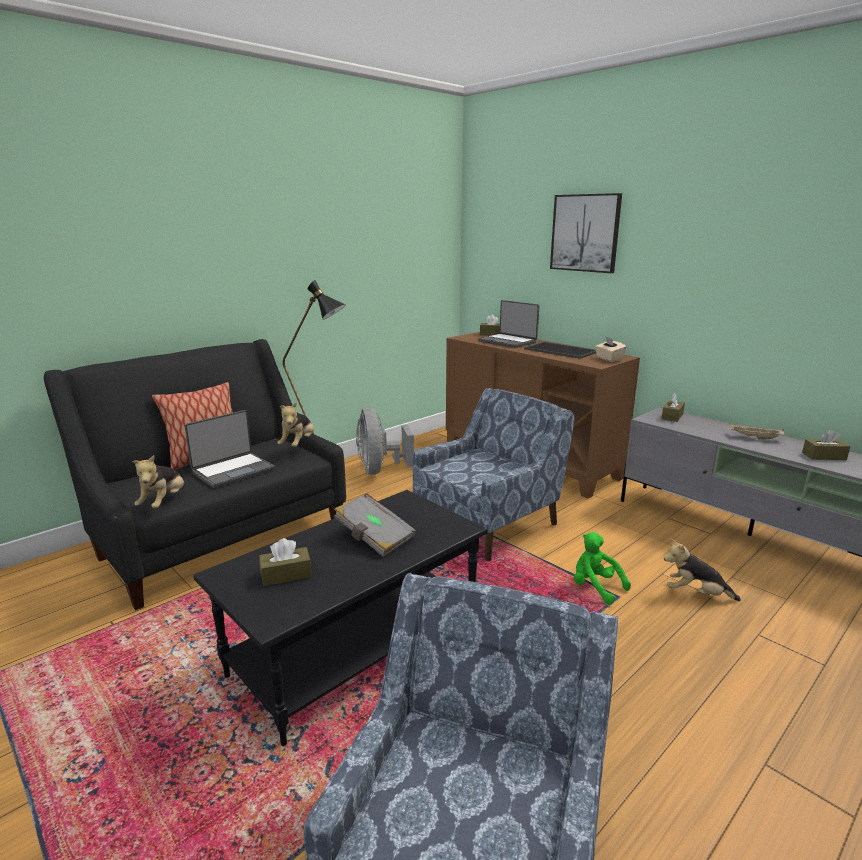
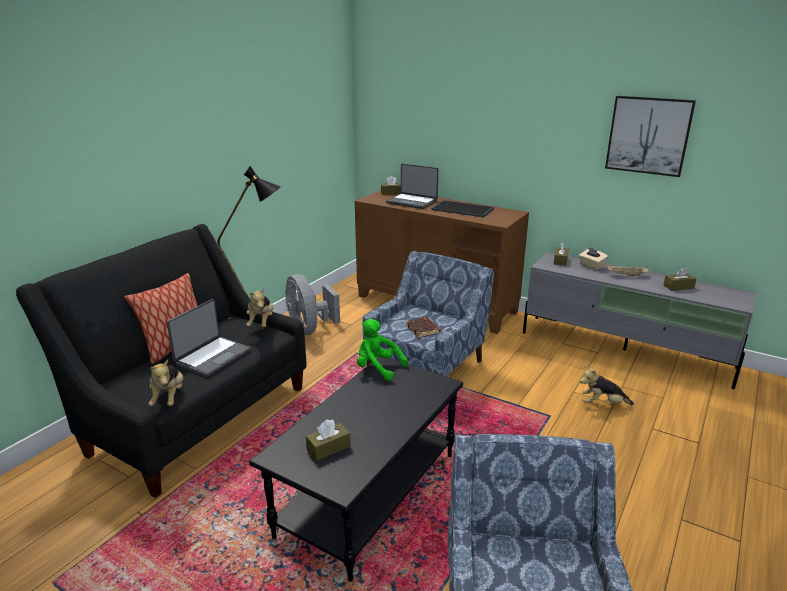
camera: 15 degrees left, 5 degrees up
(374, 537) = (379, 403): grey book -> none
(479, 473) = (423, 329): none -> brown book
(585, 233) = (476, 105): picture -> picture (648, 135)
(595, 587) = (530, 411): green plush toy -> green plush toy (377, 368)
(609, 359) = (506, 216): beige tissue box -> beige tissue box (591, 266)

